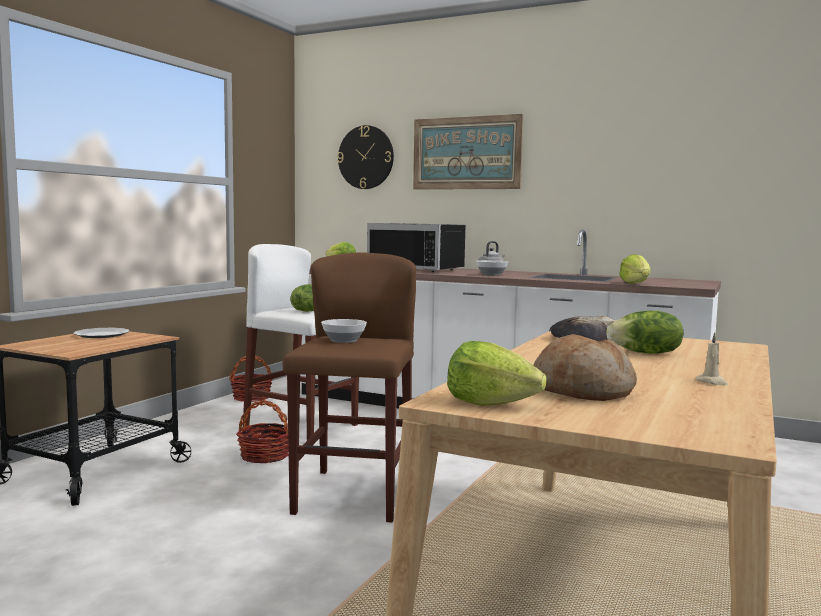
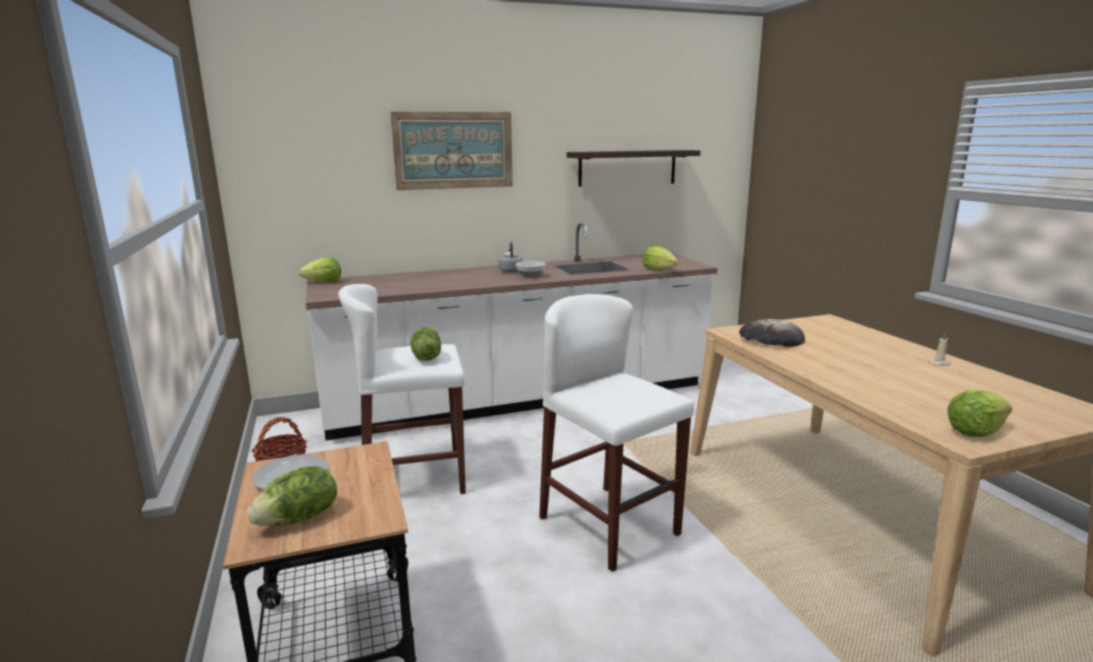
camera: 45 degrees left, 10 degrees up
(264, 456) = (459, 528): basket -> none
(343, 341) = (611, 393): bowl -> none
(354, 495) = (609, 525): brown stool -> white stool
(366, 157) = (328, 154): wall clock -> none
(420, 269) = (442, 278): black microwave -> none
(582, 391) = (948, 398): bread -> none
(646, 353) = (835, 344): lettuce -> lettuce (299, 519)
(661, 171) = (627, 168): none -> shelf

